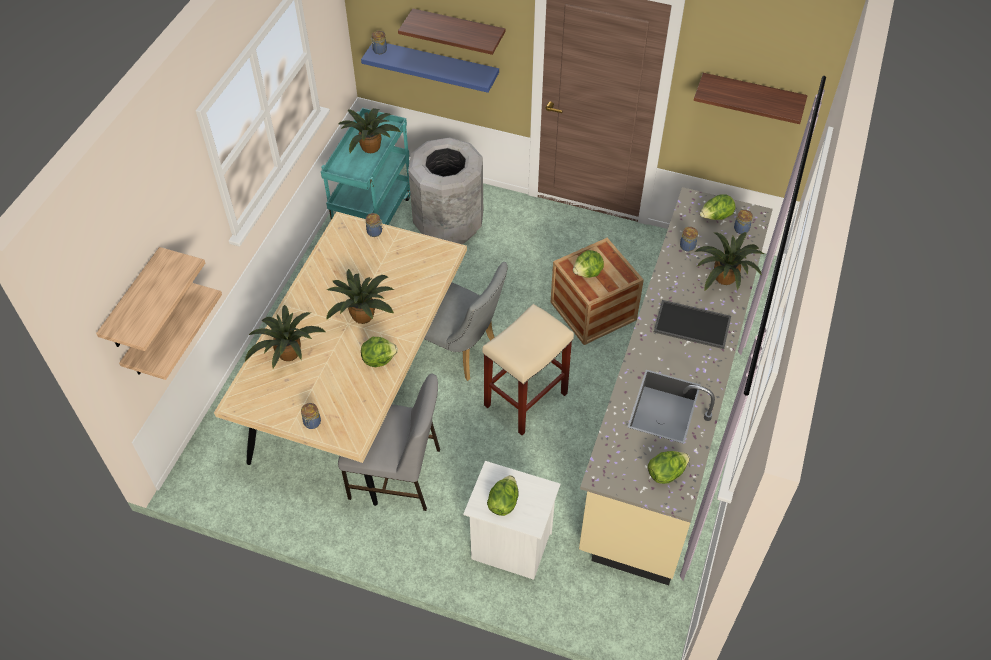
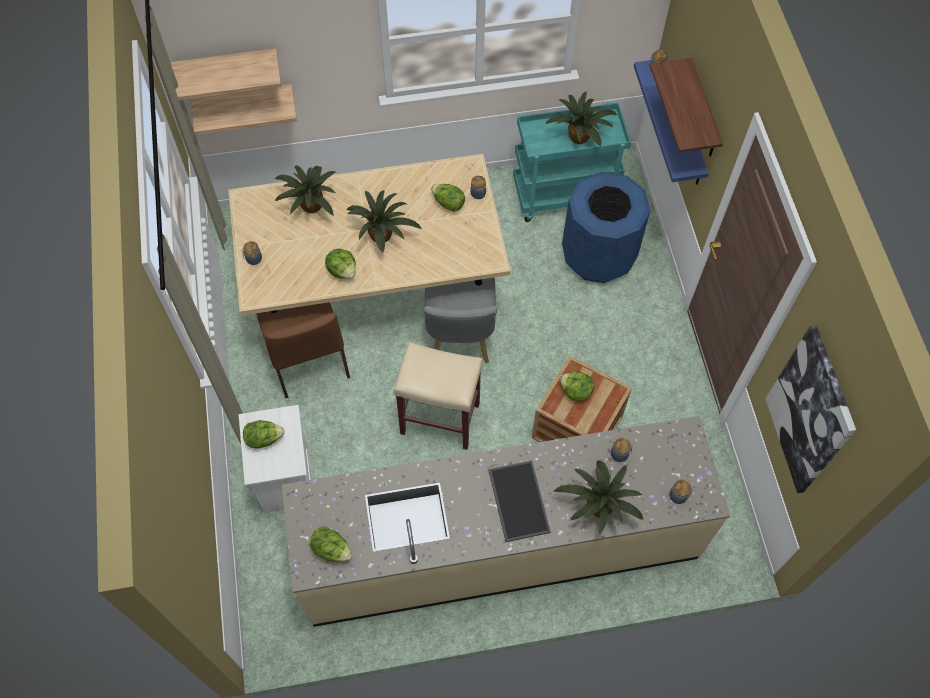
camera: 60 degrees right, 10 degrees up
(396, 475) = (307, 358): grey chair -> brown chair
(448, 224) = (598, 255): grey trash can -> blue trash can
(715, 217) = (678, 464): lettuce -> lettuce (448, 203)
(751, 97) = (810, 412): shelf -> picture

